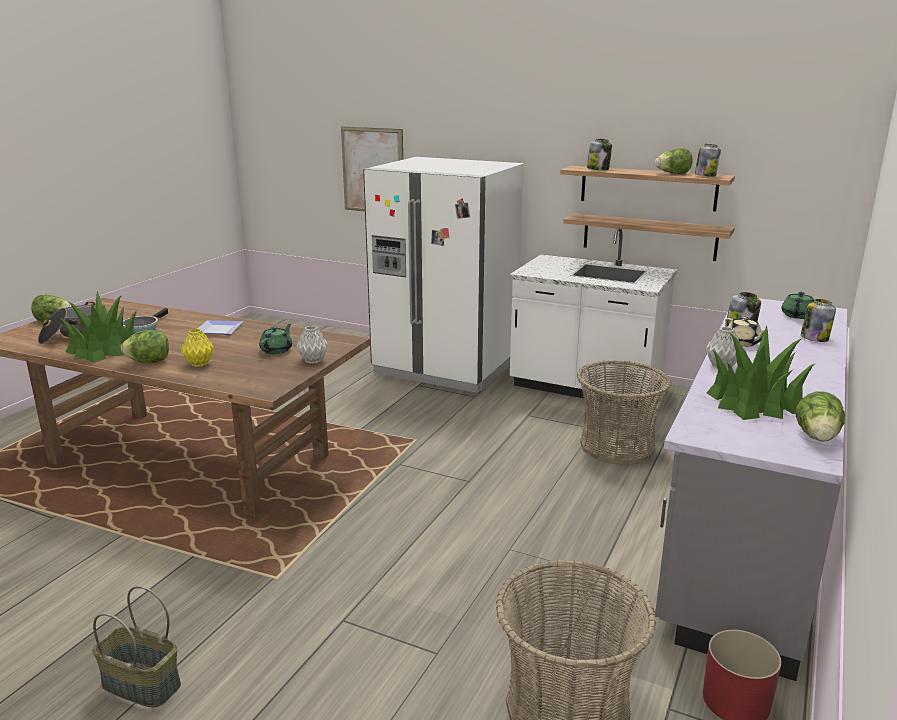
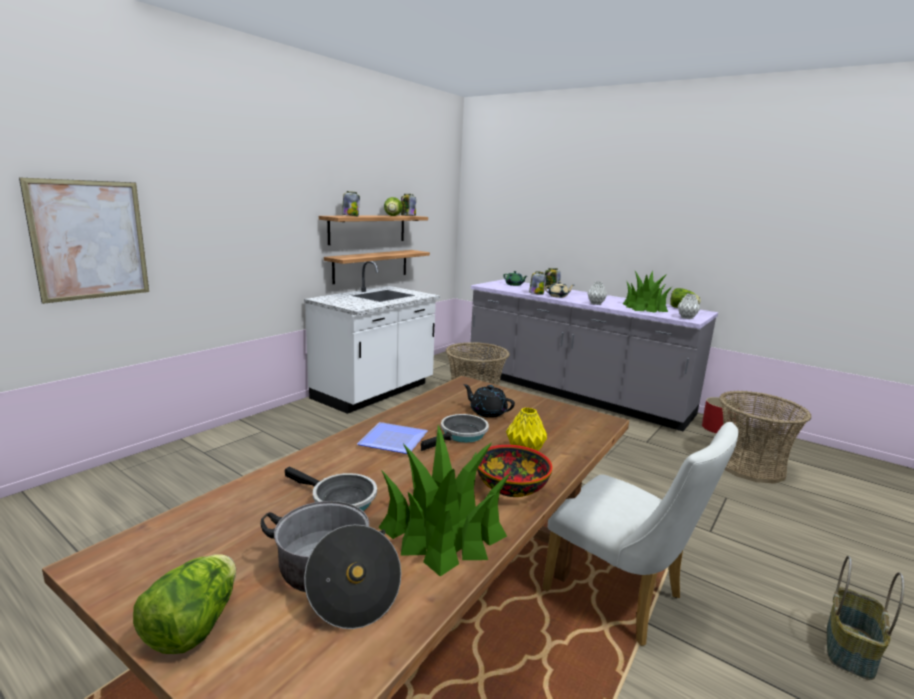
camera: 80 degrees left, 5 degrees down
(149, 362) = (511, 486): lettuce -> bowl
(223, 544) = (621, 598): none -> white chair
(229, 345) = (461, 435): none -> frying pan
(277, 350) = (487, 412): green teapot -> black teapot
(312, 361) = (524, 399): grey vase -> grey vase (687, 318)
(445, 367) = (276, 434): white fridge -> none

